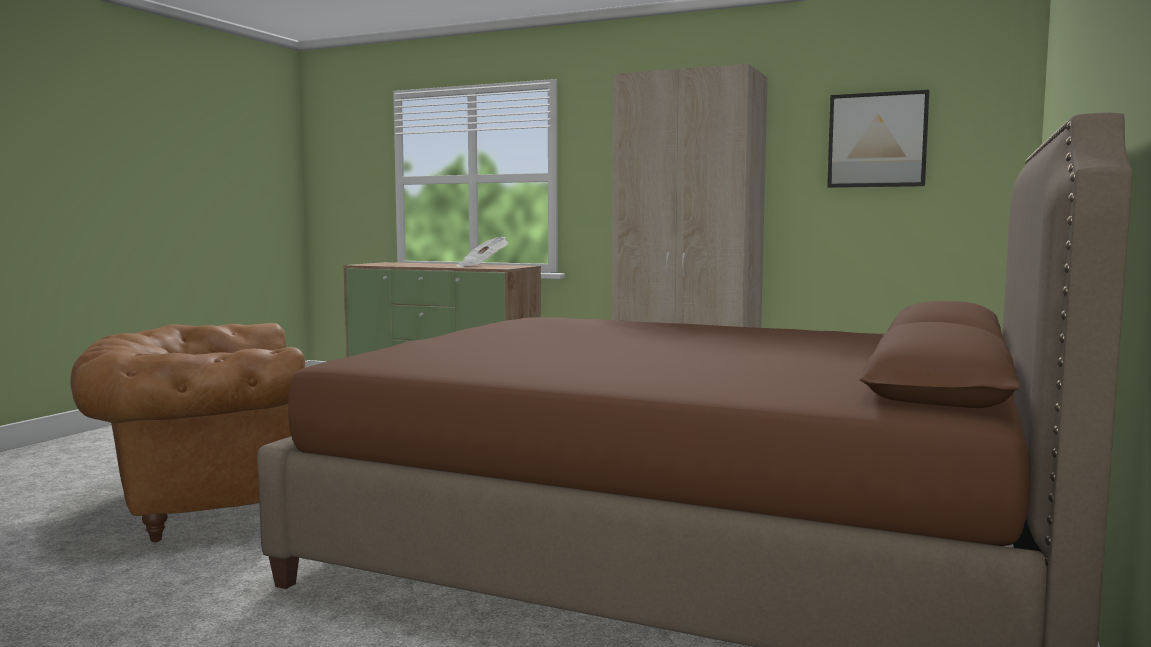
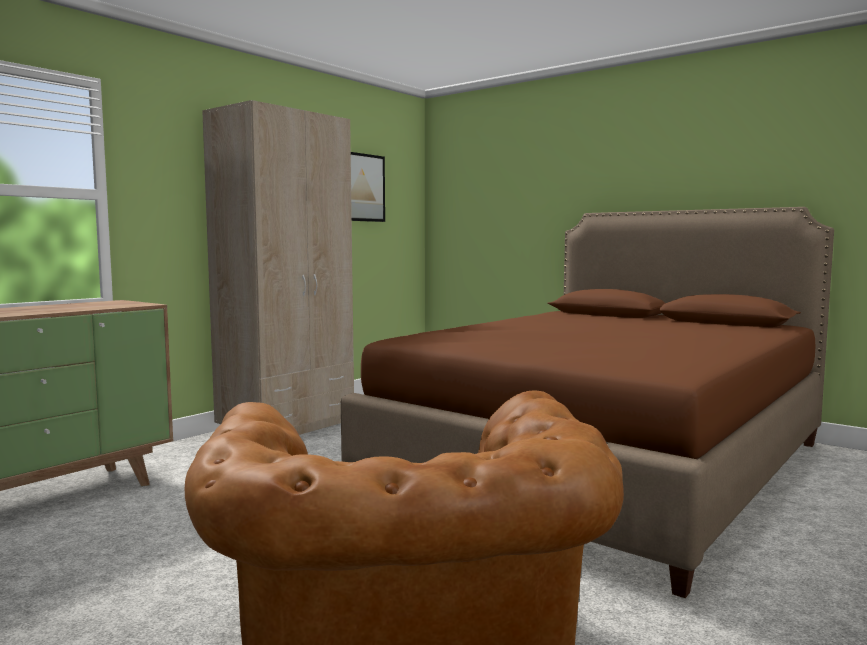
camera: 75 degrees left, 0 degrees up
(482, 266) = (83, 305): newspaper -> none

